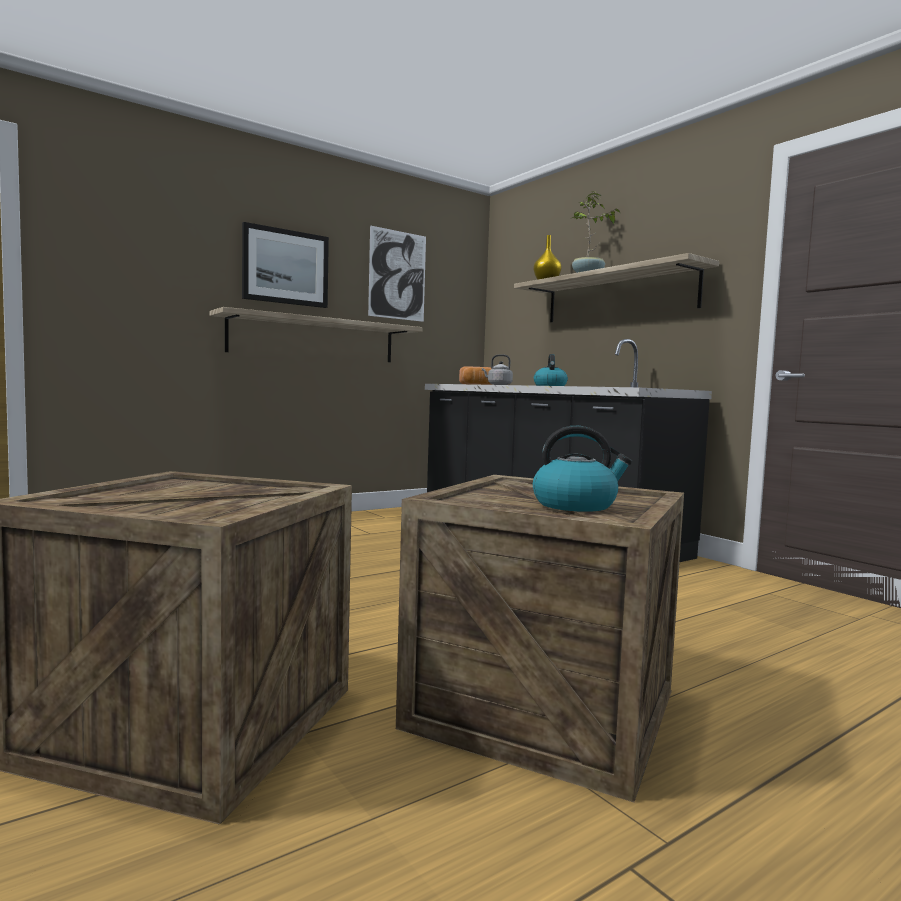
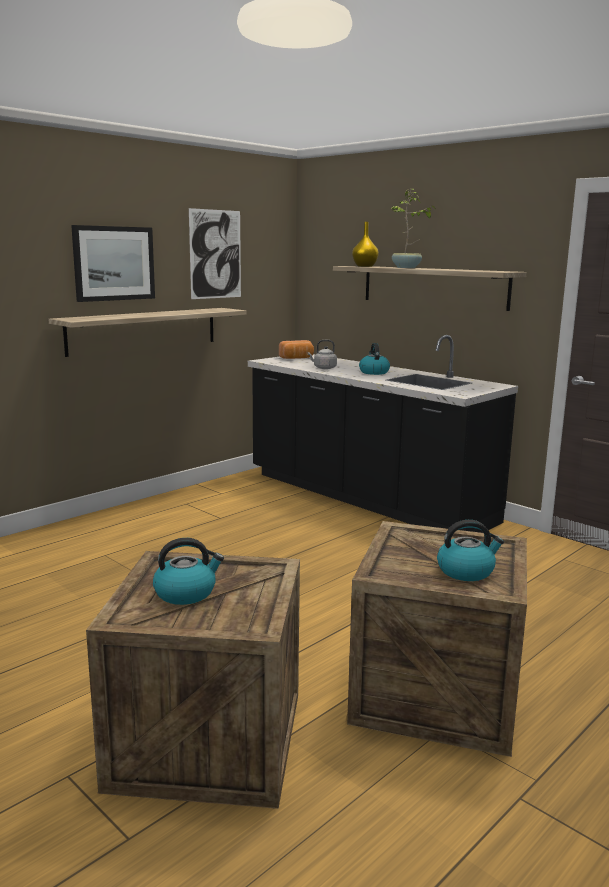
camera: 10 degrees left, 10 degrees up
(165, 493) = (186, 593): none -> kettle

